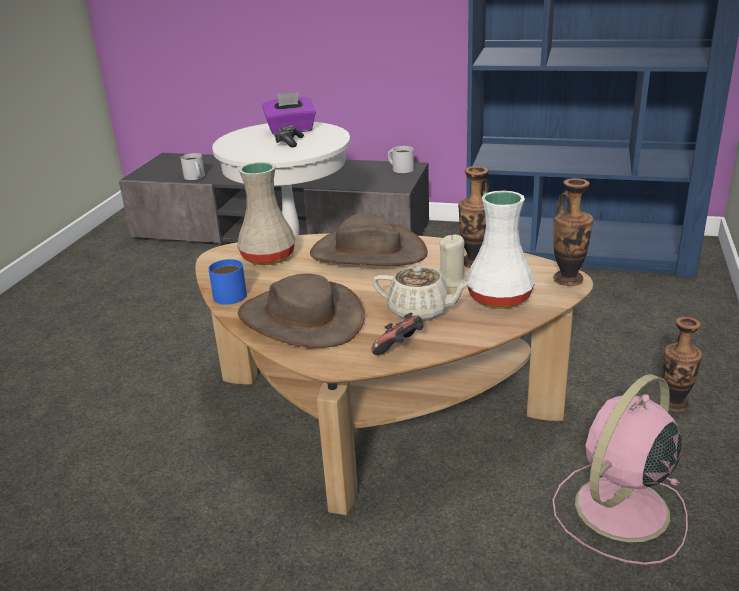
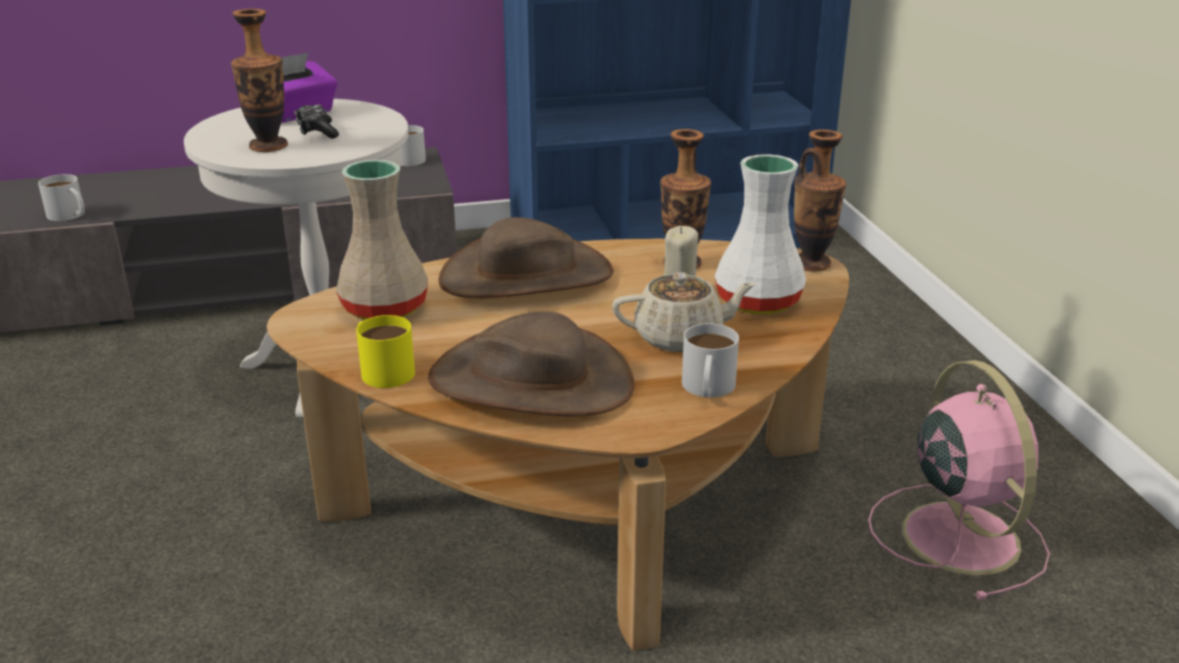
camera: 30 degrees left, 0 degrees up
(229, 293) = (382, 369): blue mug -> yellow mug
(400, 349) = (707, 389): game controller -> white mug
(619, 511) = (957, 534): pink fan -> pink fan turned 150 degrees clockwise
(674, 404) = (916, 399): vase -> vase (268, 146)

